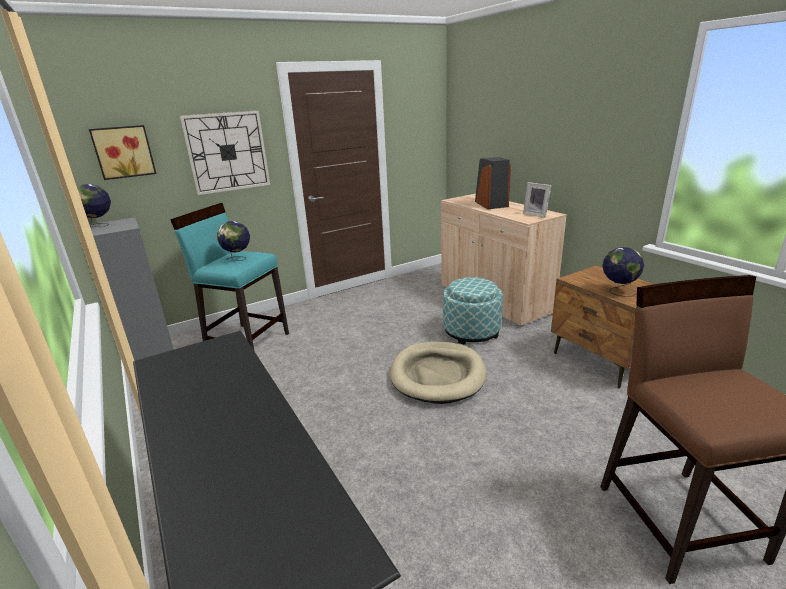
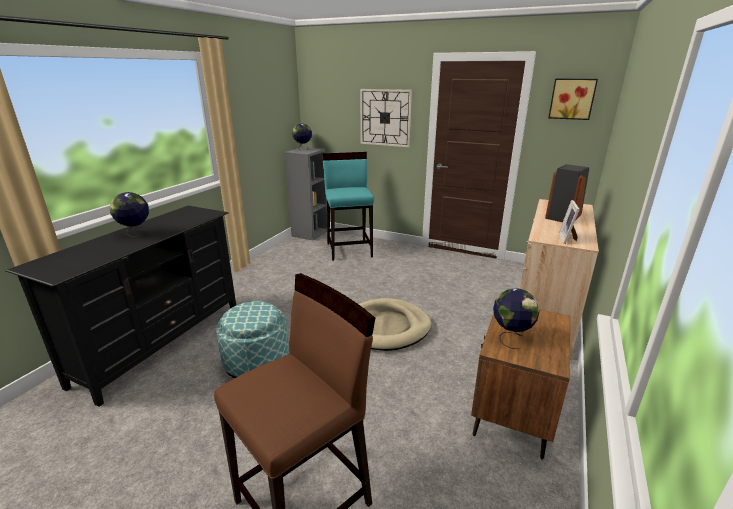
camera: 55 degrees right, 0 degrees up
(123, 152) = (328, 108): picture -> picture (572, 99)
(238, 259) = (348, 191): globe -> globe (135, 234)
(471, 331) = (467, 323): ottoman -> ottoman (256, 363)

